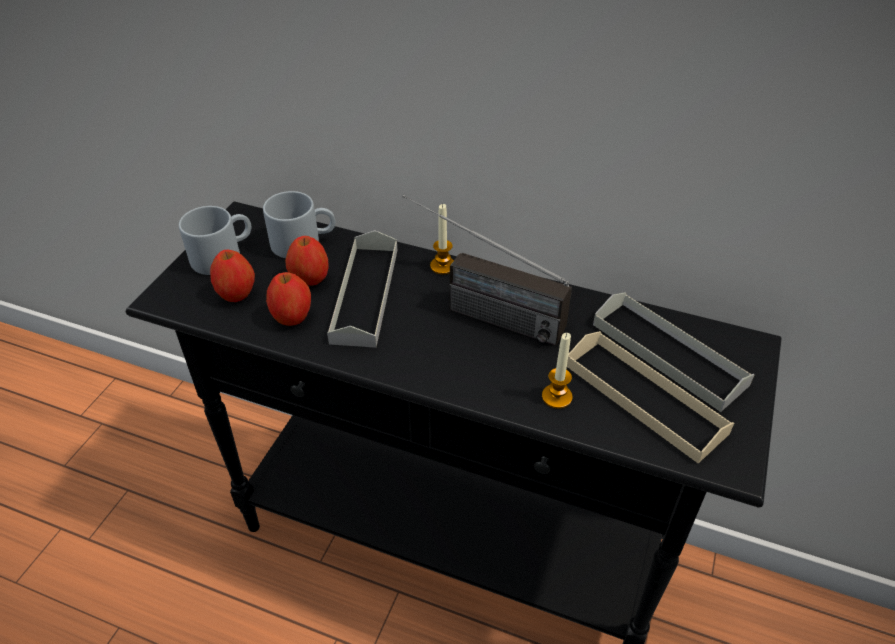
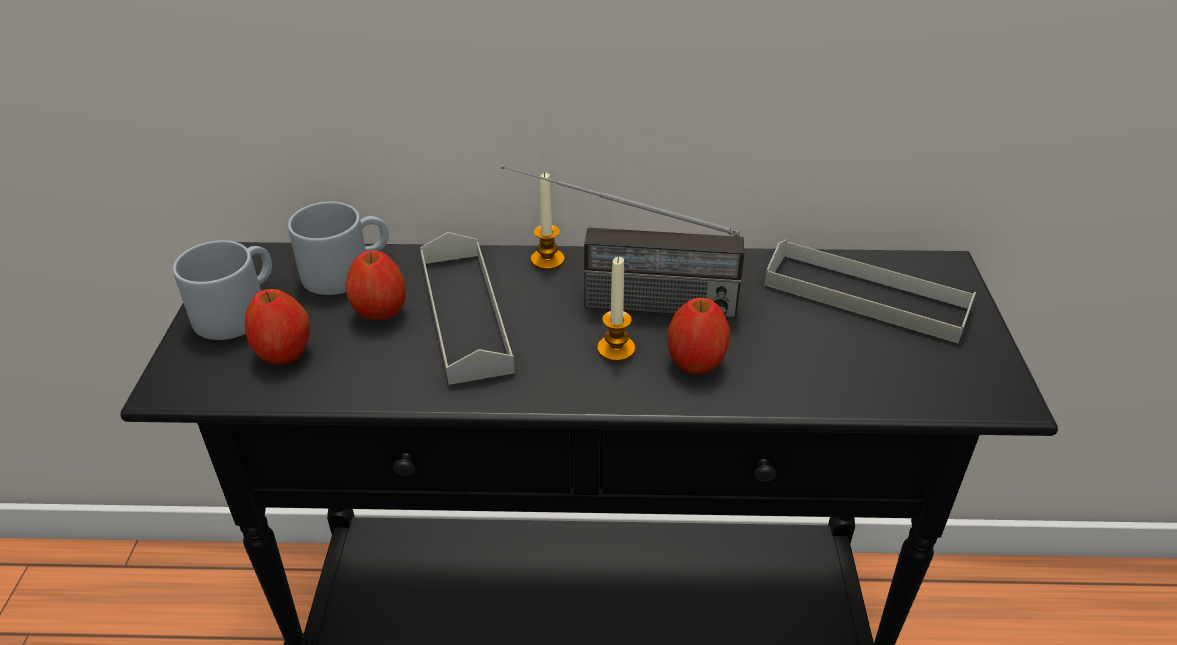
camera: 20 degrees left, 5 degrees down
(292, 317) = (380, 364): apple -> apple (696, 362)
(556, 397) = (770, 374): candle -> candle (616, 349)
(644, 398) = (869, 350): beige tray -> none

